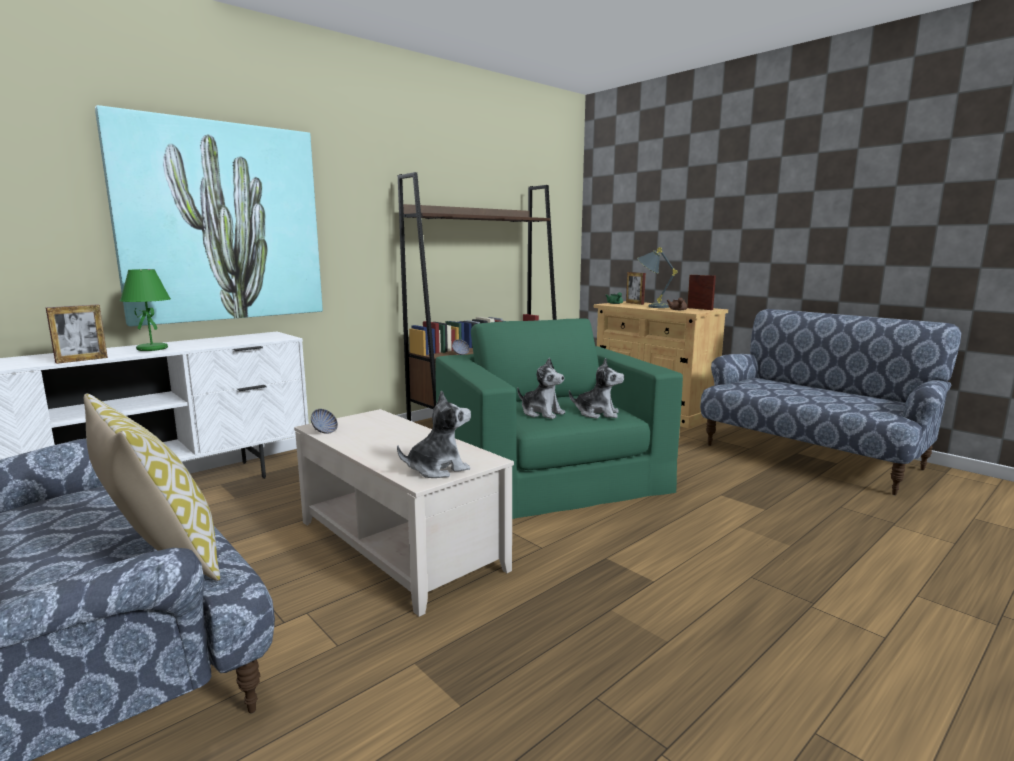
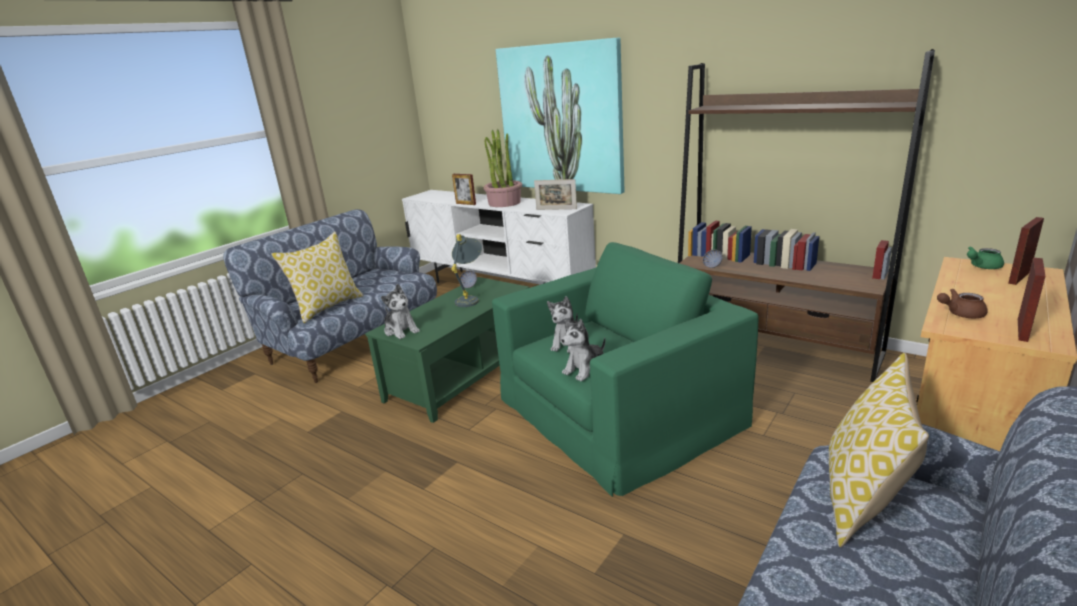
camera: 80 degrees right, 10 degrees up
(153, 349) = (504, 203): green table lamp -> potted plant
(263, 338) = (556, 209): none -> picture frame
(398, 545) = (462, 375): beige coffee table -> green coffee table
(597, 413) = (585, 369): plush toy -> plush toy turned 45 degrees clockwise
(651, 306) = (983, 292): grey table lamp -> grey table lamp (470, 299)
(765, 388) = (863, 501): none -> pillow

